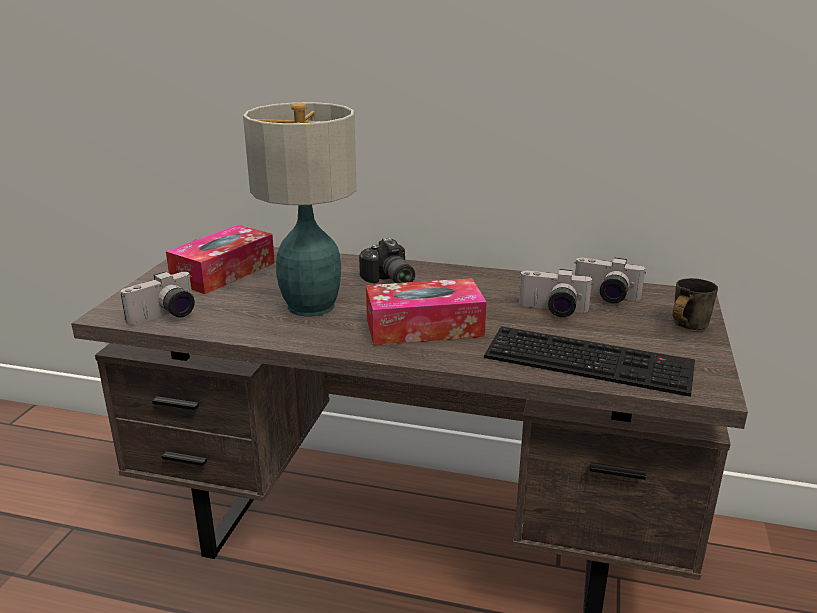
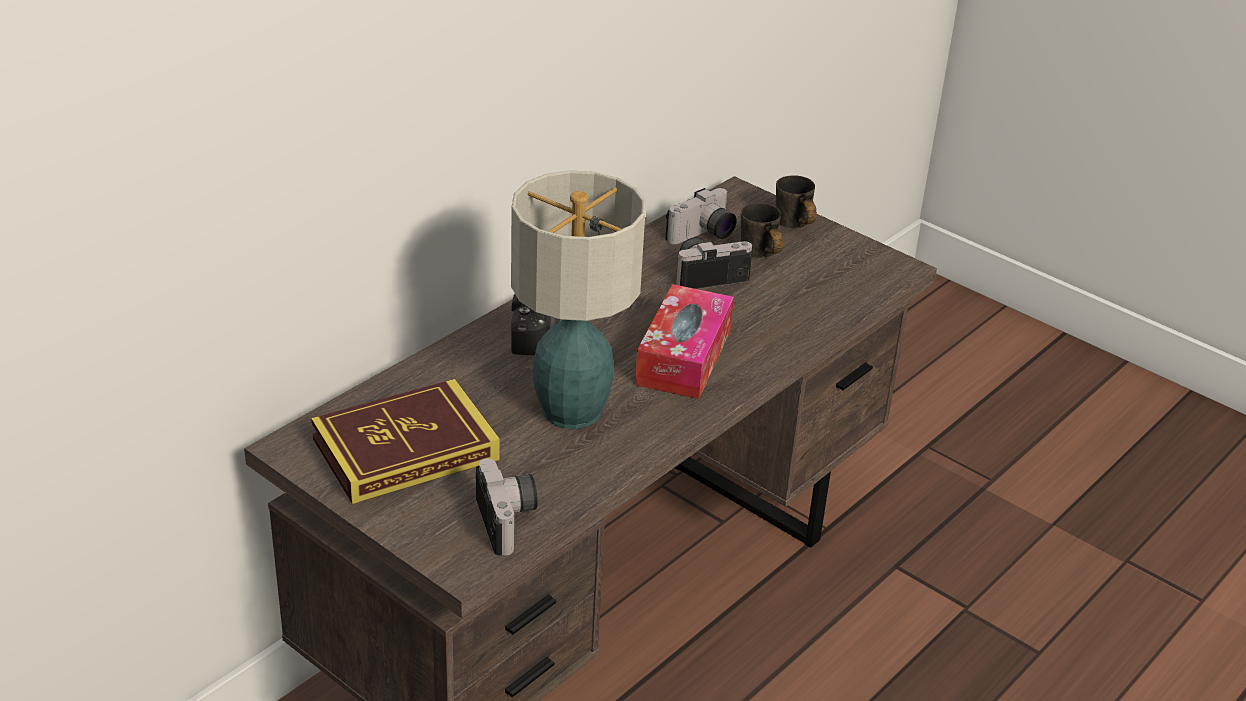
camera: 65 degrees left, 10 degrees up
(224, 272) = (405, 449): tissue box -> book
(552, 311) = (708, 274): camera -> camera turned 150 degrees counterclockwise
(591, 360) = (816, 297): keyboard -> none
(611, 323) = (757, 256): none -> grey mug

